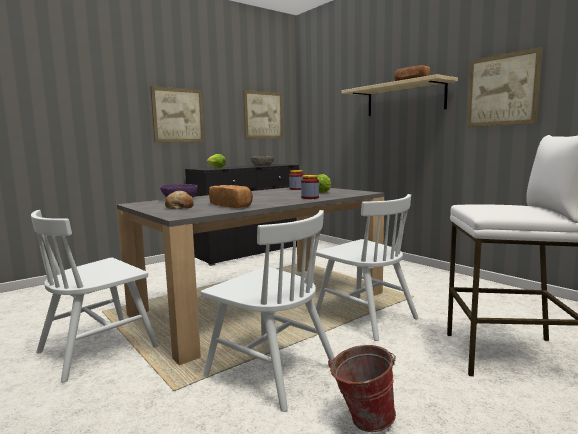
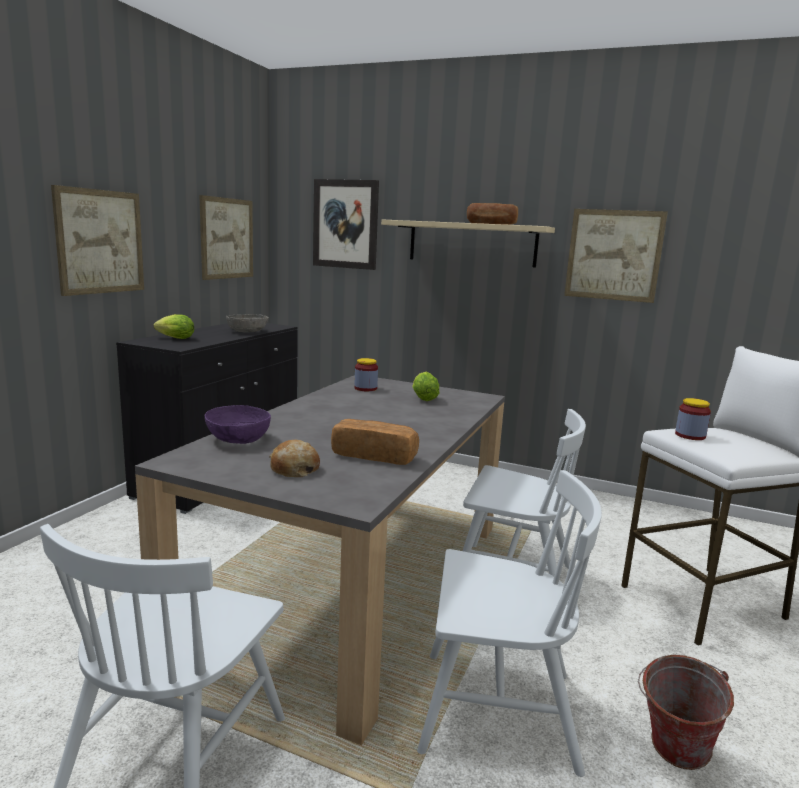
camera: 30 degrees left, 5 degrees up
(310, 198) = (440, 419): jar -> jar (690, 435)
(334, 100) = (345, 224): none -> picture

